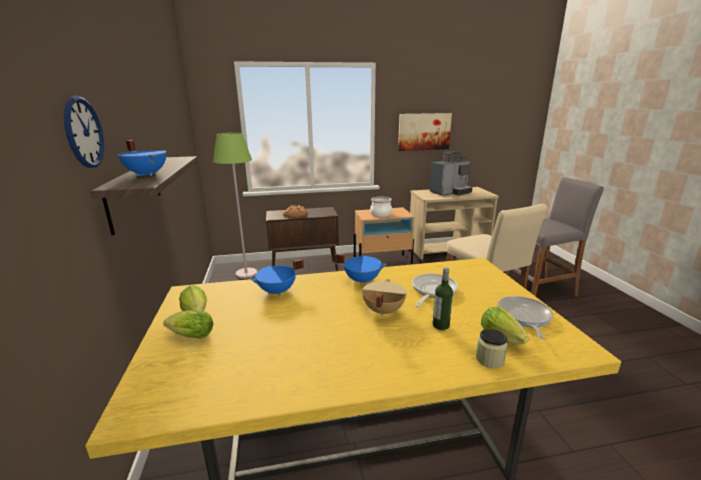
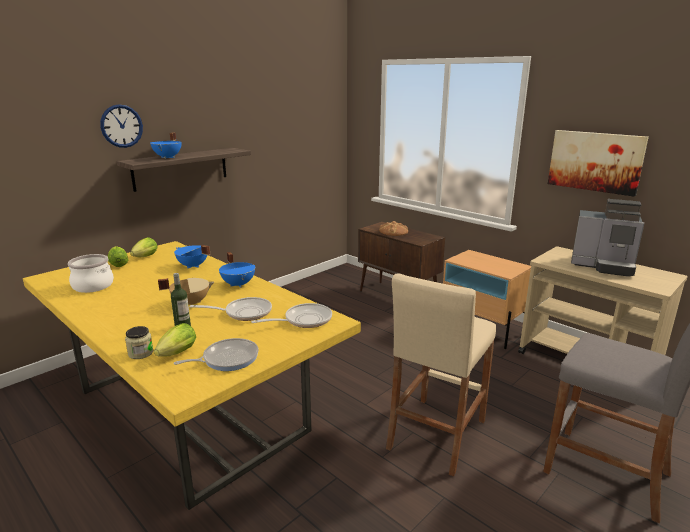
camera: 55 degrees right, 0 degrees up
(246, 273) = (349, 279): green floor lamp -> none
(381, 214) = (481, 262): cooking pot -> cooking pot (93, 286)
(468, 273) = (304, 320): none -> frying pan

